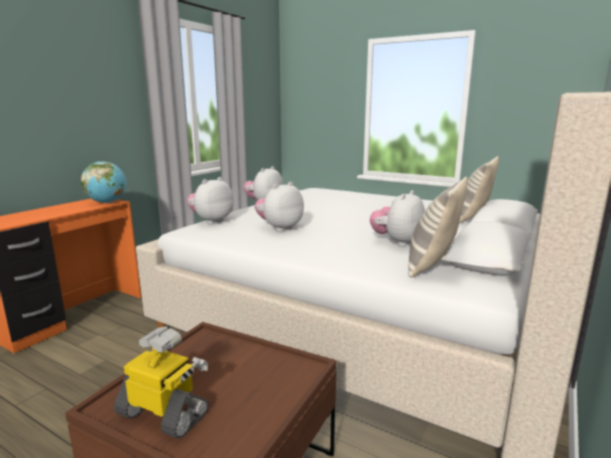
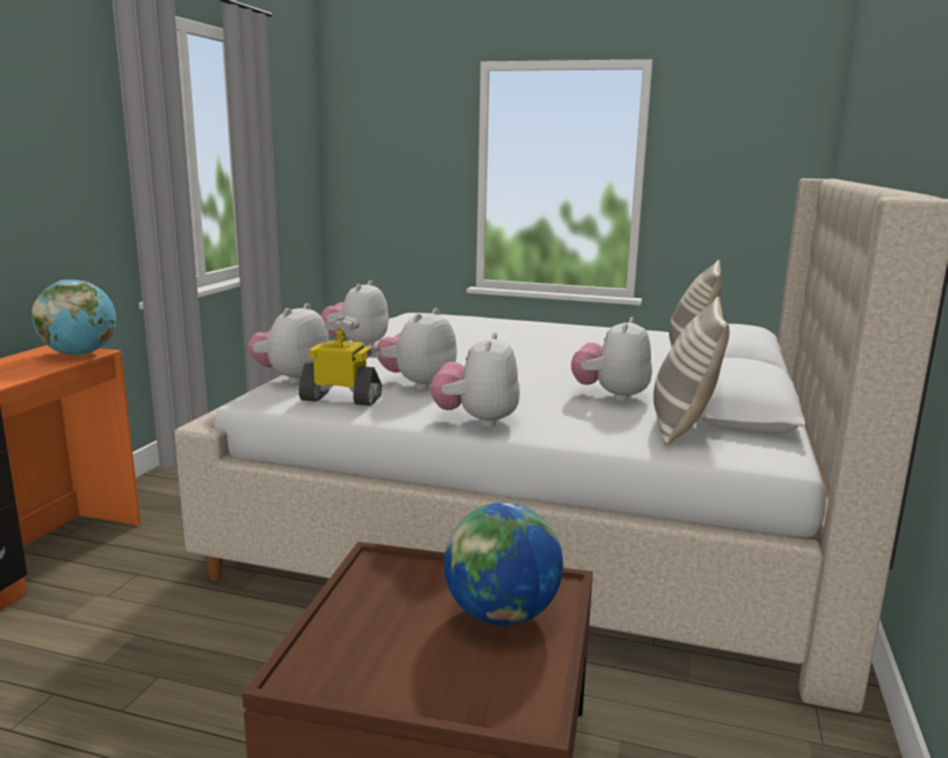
camera: 15 degrees left, 0 degrees up
(165, 413) = (396, 672): toy robot -> toy robot (342, 398)
(257, 383) = (501, 615): none -> globe
(296, 252) = (477, 421): none -> plush toy

